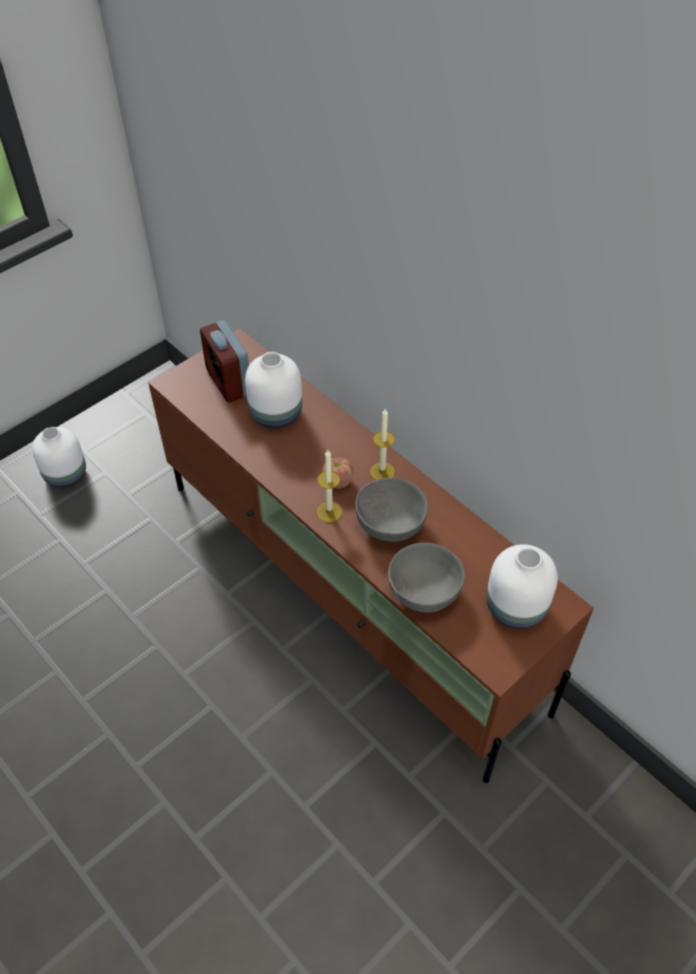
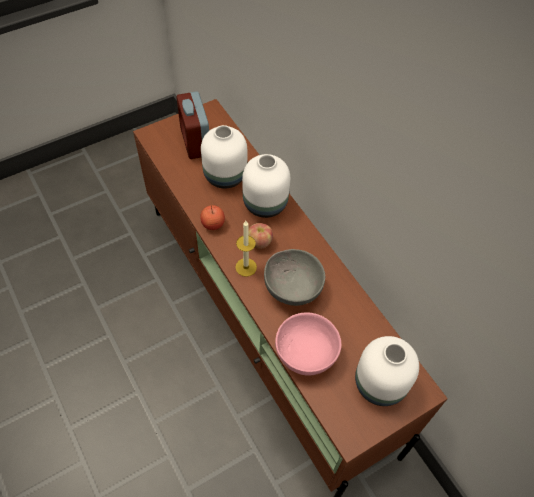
camera: 10 degrees right, 5 degrees up
(65, 474) = (77, 186): white vase -> white vase (264, 203)
(276, 471) = (213, 224): none -> apple
(382, 472) = (298, 241): candle -> none
(421, 591) = (304, 353): grey bowl -> pink bowl

